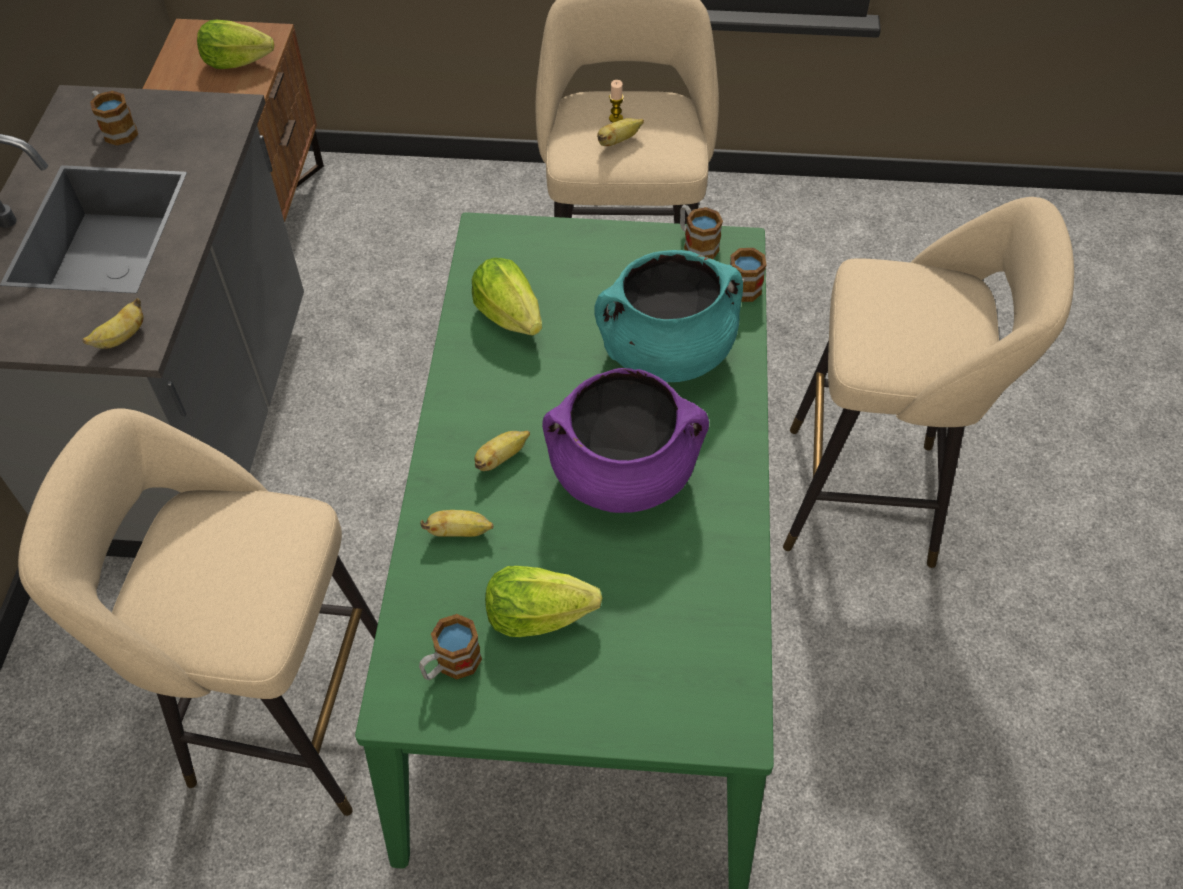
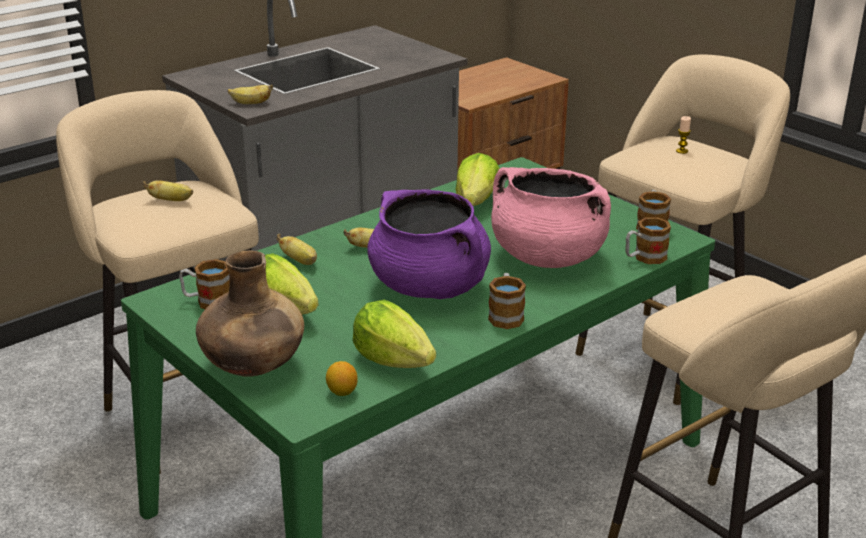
camera: 45 degrees right, 25 degrees down
(116, 130) = (373, 45): mug -> mug (505, 315)
(236, 62) = (511, 81): lettuce -> lettuce (393, 360)
(617, 711) = (253, 367): none -> brown vase
(618, 141) = (666, 160): banana -> banana (171, 200)
(666, 352) = (546, 257): turquoise cooking pot -> pink cooking pot
(729, 673) = (342, 392): none -> lemon

